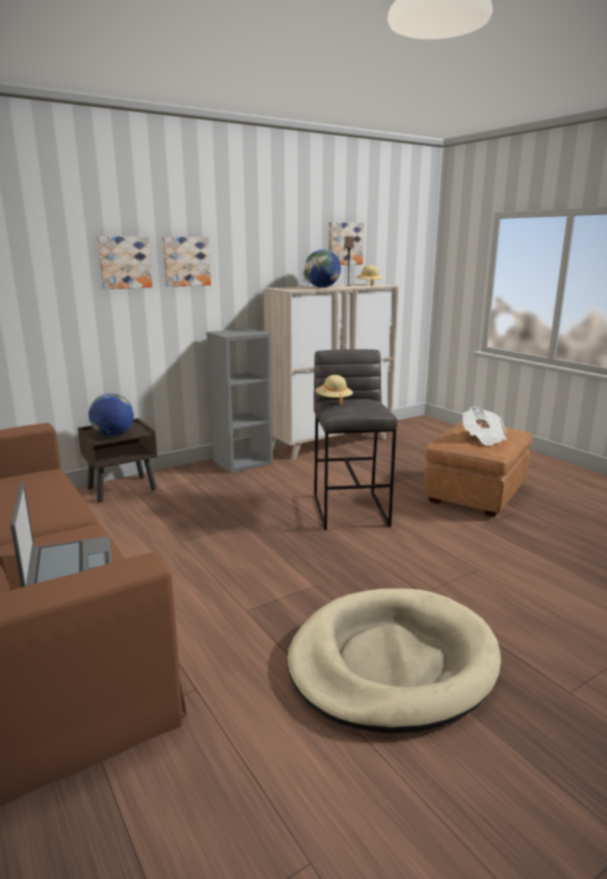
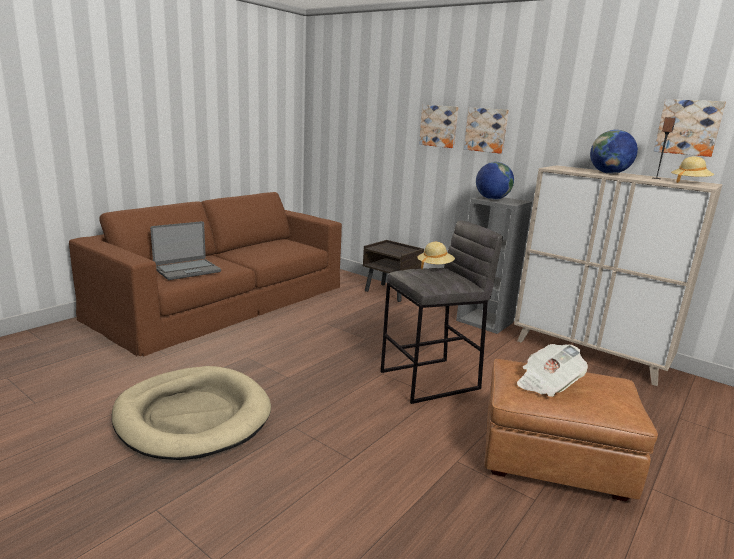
camera: 70 degrees right, 0 degrees up
(113, 435) = (385, 249): globe -> globe (492, 199)

